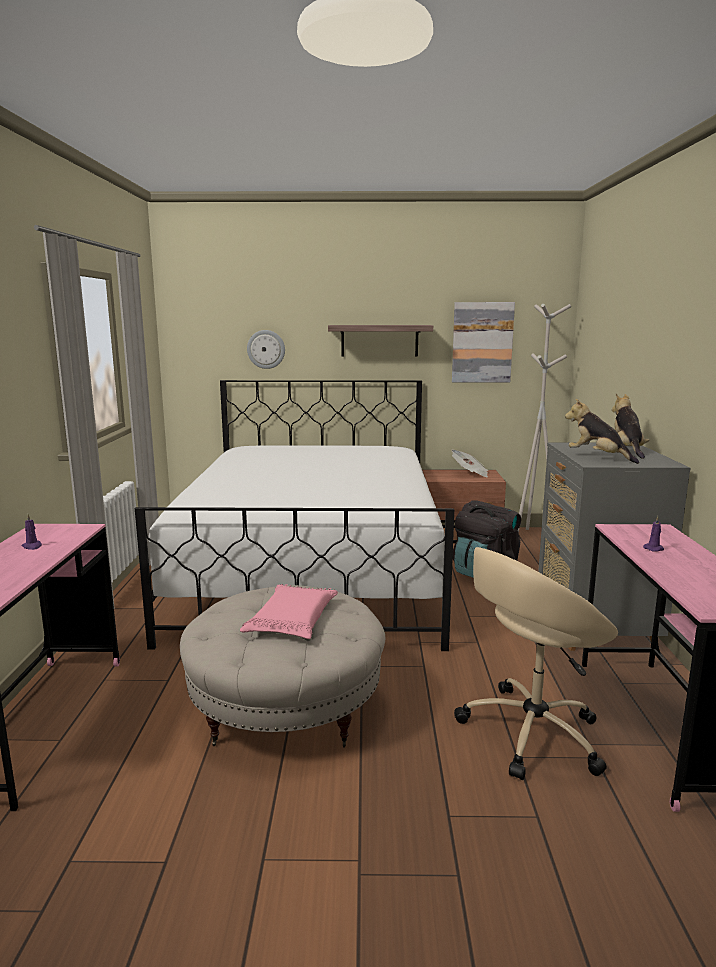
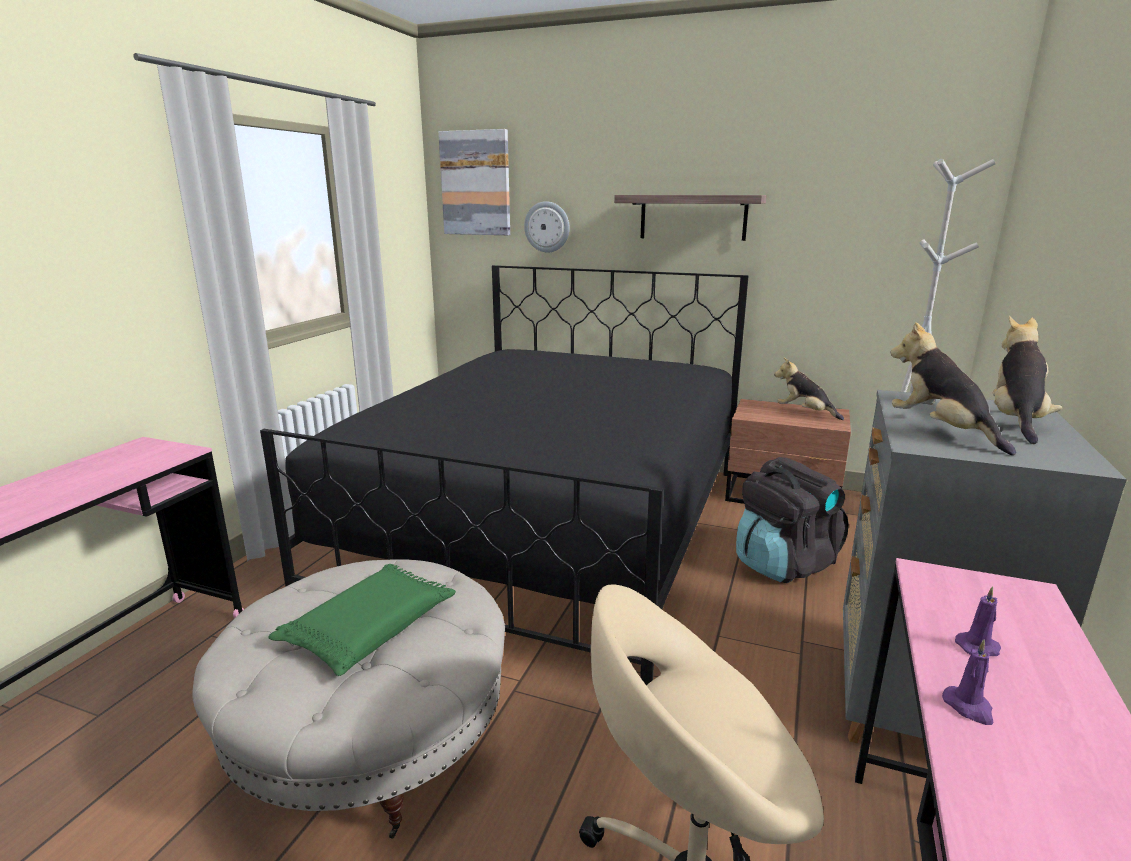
camera: 20 degrees right, 5 degrees up
(32, 546) = (92, 472): purple candle -> purple candle (969, 707)
(292, 618) = (369, 624): pink pillow -> green pillow
(313, 574) = (550, 526): white bed -> black bed
(470, 474) = (804, 413): newspaper -> plush toy
(482, 342) = (845, 221): picture -> picture (476, 183)

